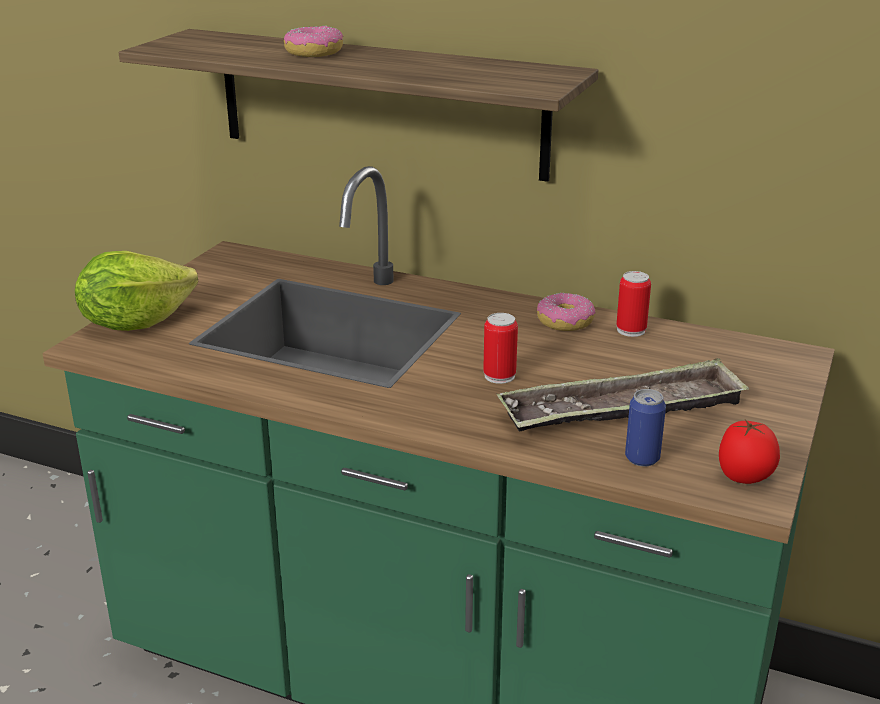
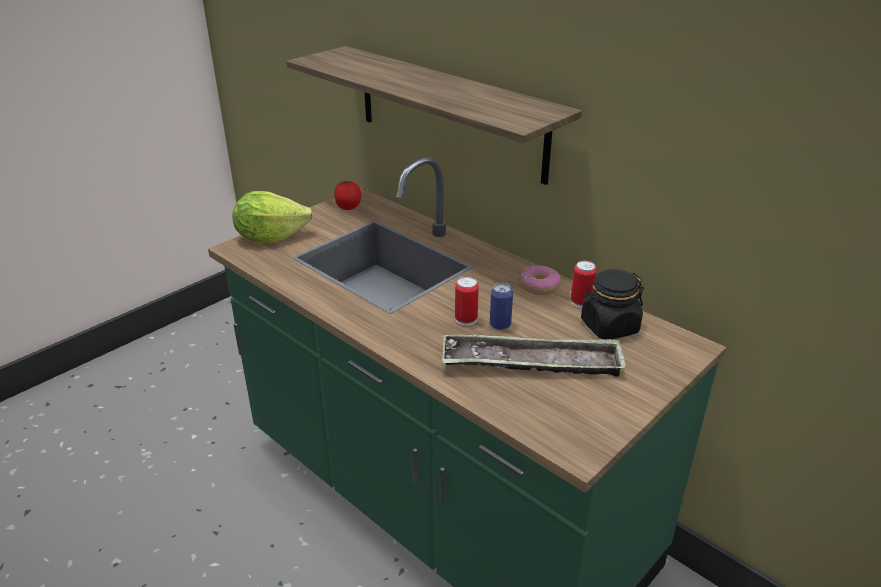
camera: 20 degrees right, 5 degrees up
(314, 52) = (402, 74): donut -> none
(642, 458) = (519, 403): can -> can (500, 325)
(685, 351) = (609, 327): none -> black jar
(745, 477) = (581, 435): tomato -> tomato (348, 208)

